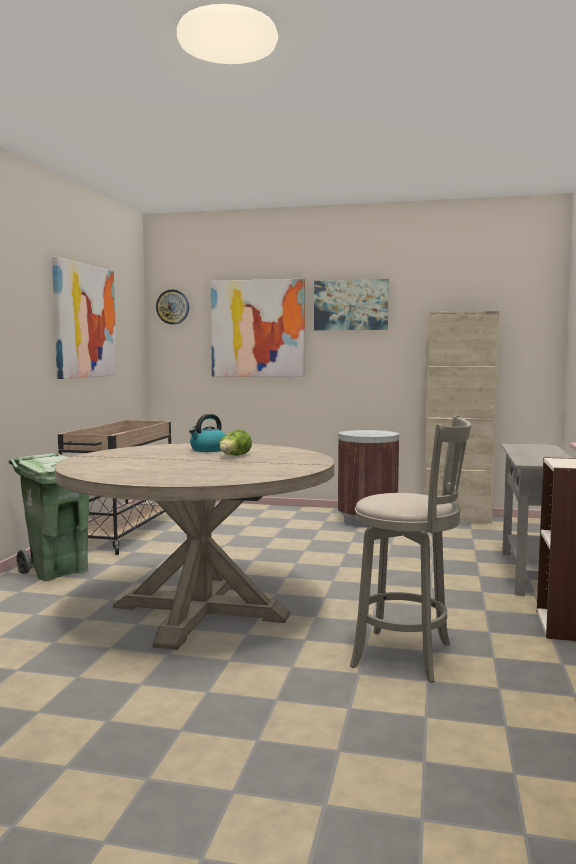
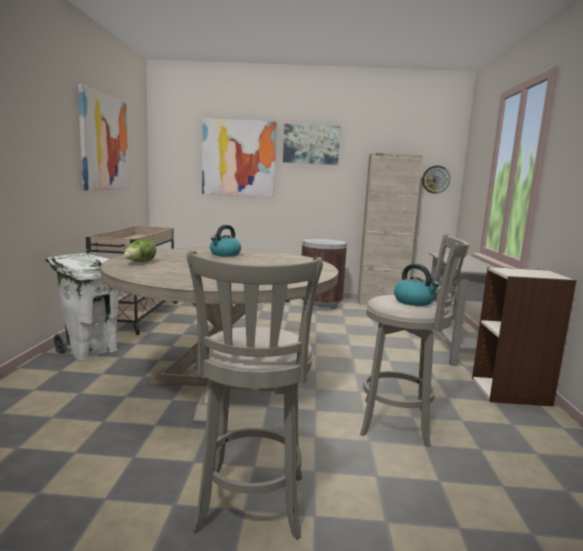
camera: 10 degrees left, 5 degrees up
(57, 571) = (90, 350): green trash can -> white trash can
(173, 307) = (171, 137): wall clock -> wall clock (435, 179)
(189, 728) = (250, 507): none -> grey stool
(234, 456) = (251, 261): lettuce -> lettuce (139, 262)
(412, 499) = (414, 302): none -> kettle

